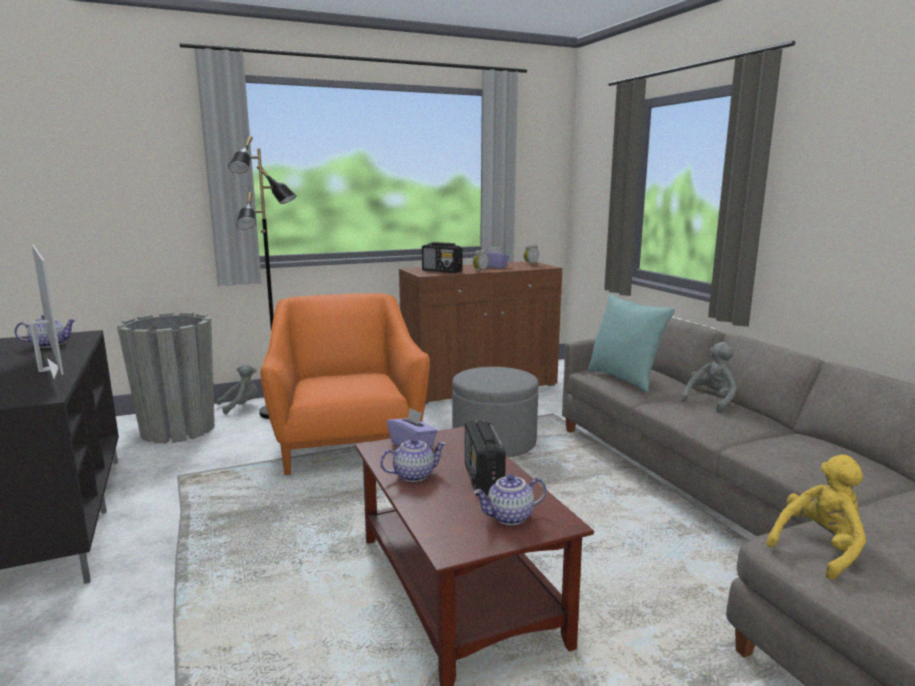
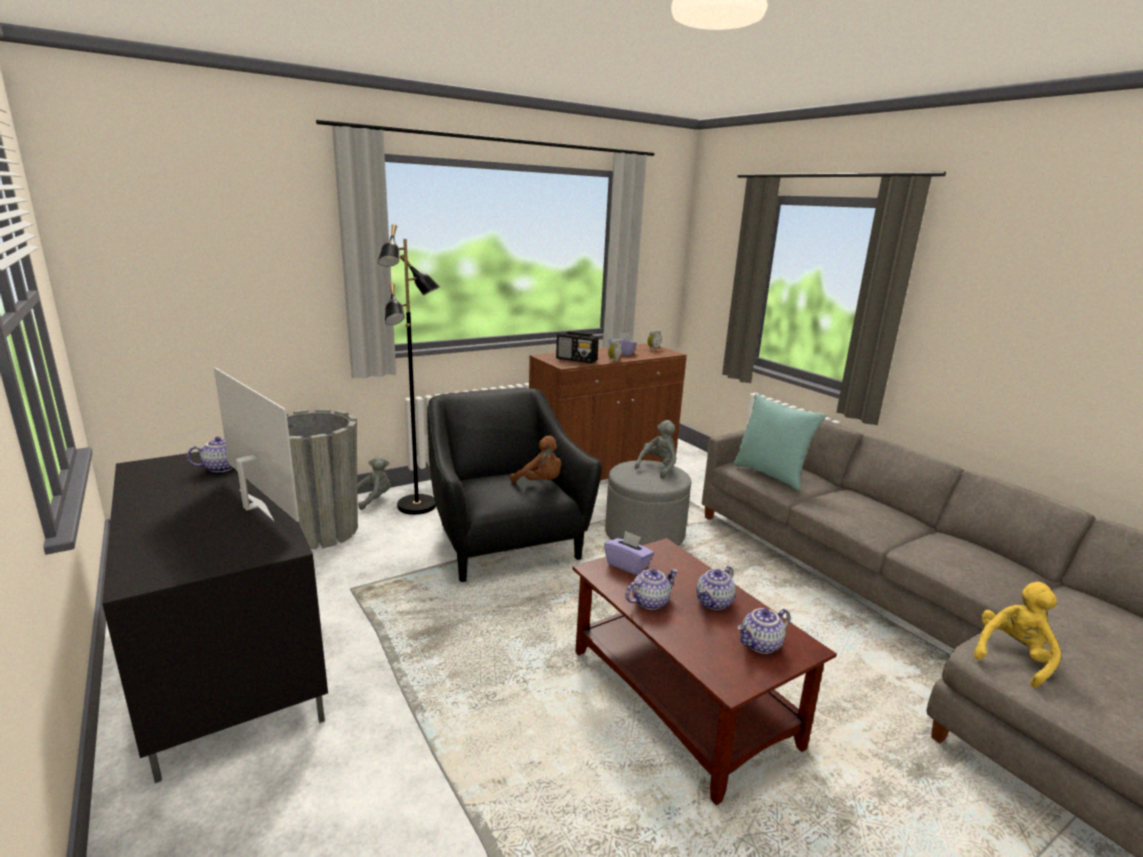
camera: 10 degrees left, 5 degrees up
(347, 443) = (504, 541): orange armchair -> black armchair
(375, 380) = (540, 482): none -> brown plush toy
(483, 479) = (714, 602): radio -> teapot
(711, 401) = (858, 500): grey plush toy -> grey plush toy (658, 468)

